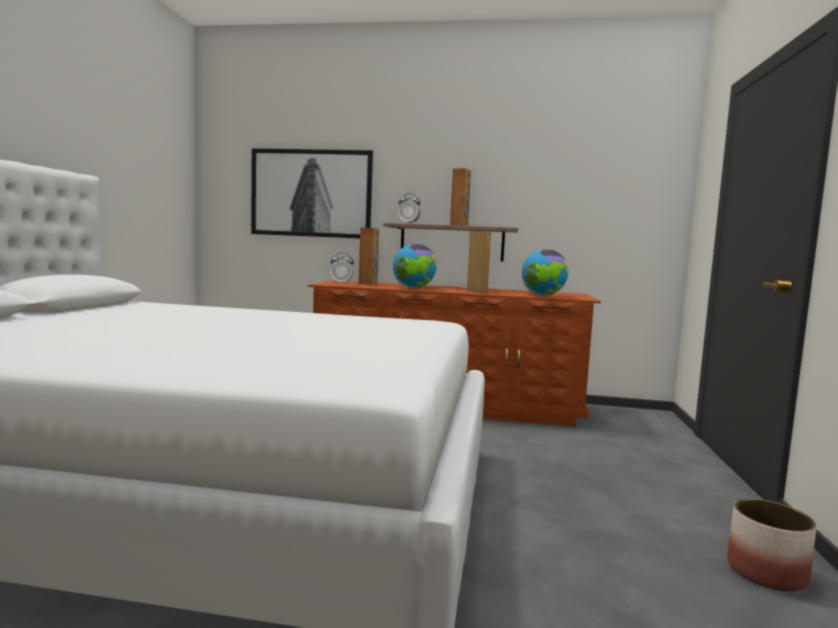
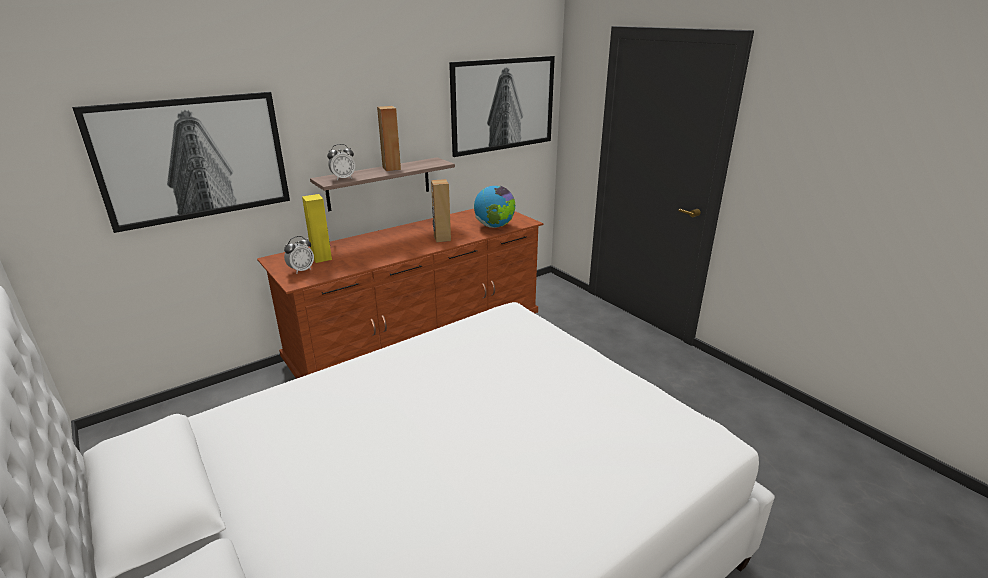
camera: 45 degrees left, 20 degrees up
(368, 284) = (322, 258): brown speaker -> yellow speaker
(413, 288) = (387, 254): globe -> none
(607, 187) = (503, 105): none -> picture
(765, 572) = (733, 393): planter -> none

